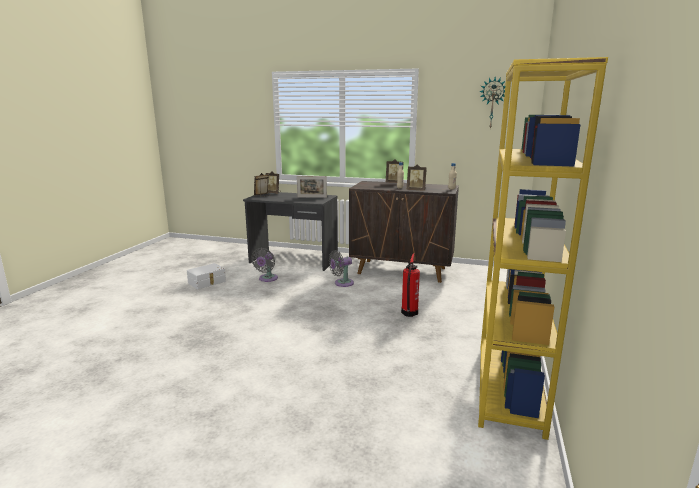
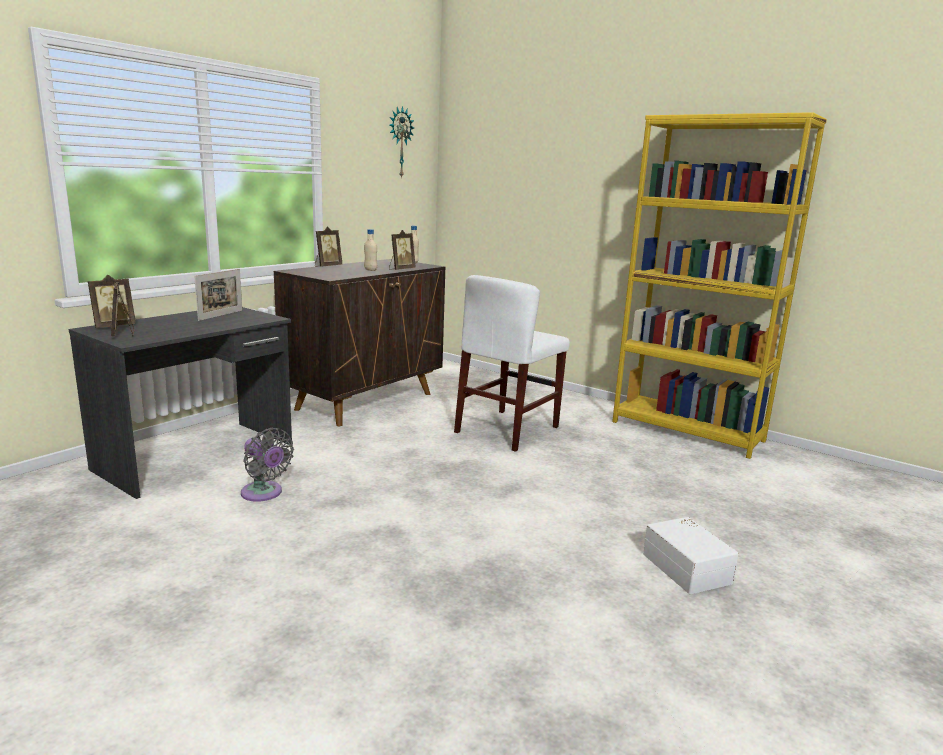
camera: 70 degrees left, 0 degrees up
(207, 282) = (191, 559): white storage box -> white storage box (688, 568)
(342, 283) = (365, 443): grey fan -> none
(409, 313) = (507, 429): fire extinguisher -> white chair

